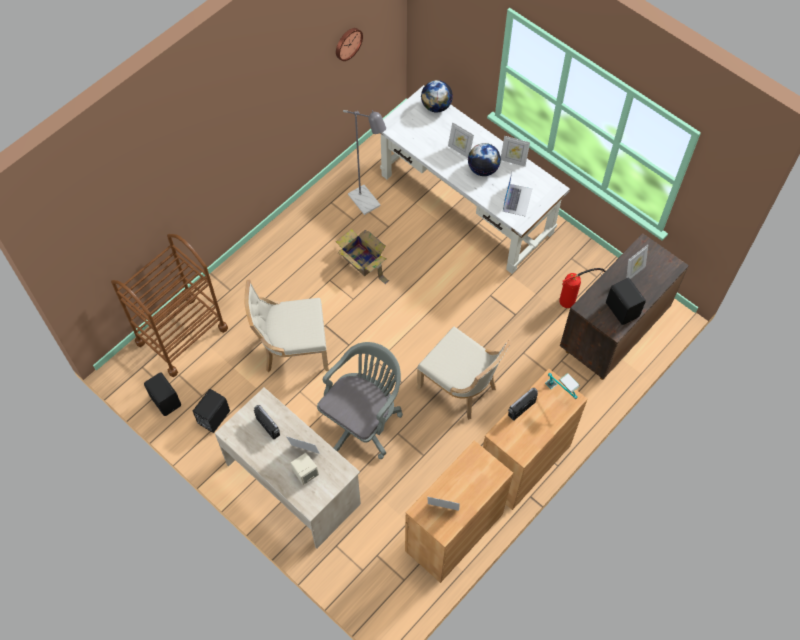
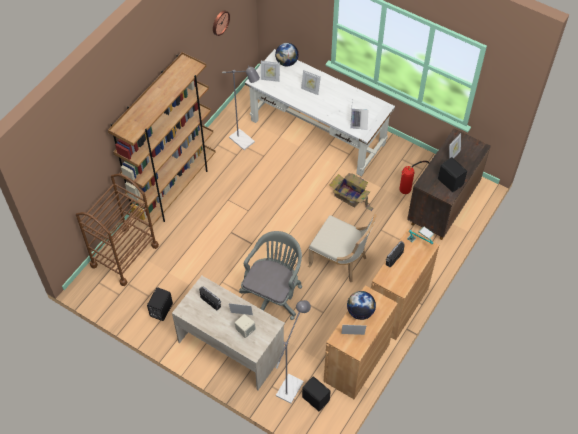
camera: 10 degrees left, 5 degrees down
(166, 400) = (122, 303): black speaker -> black speaker (315, 398)
(263, 255) = (174, 189): none -> brown bookcase
(292, 349) = (210, 253): beige chair -> none
(362, 261) = (249, 183): cardboard box -> cardboard box (350, 197)
(363, 547) = (292, 384): none -> grey floor lamp
(483, 169) = (330, 101): globe -> globe (360, 311)
(513, 161) = (350, 92): picture frame -> picture frame (270, 79)

